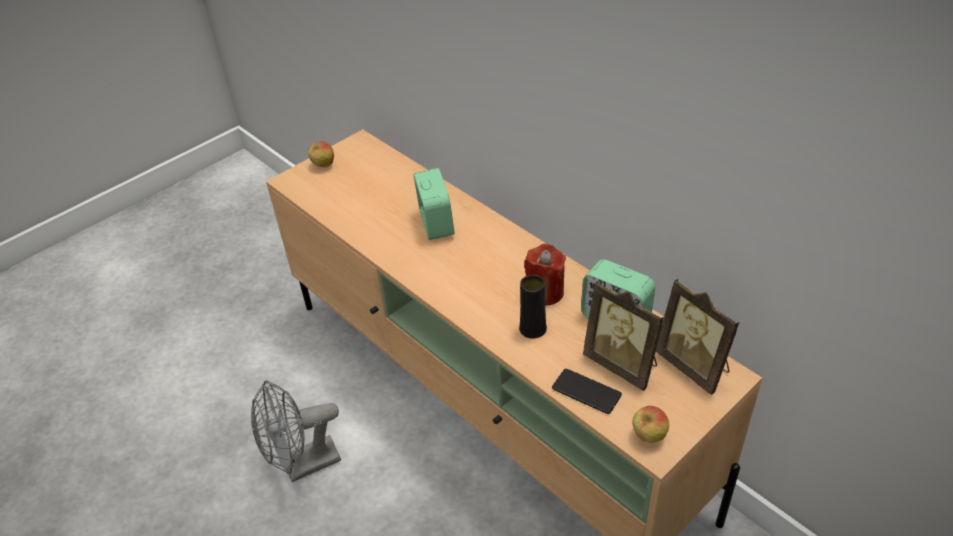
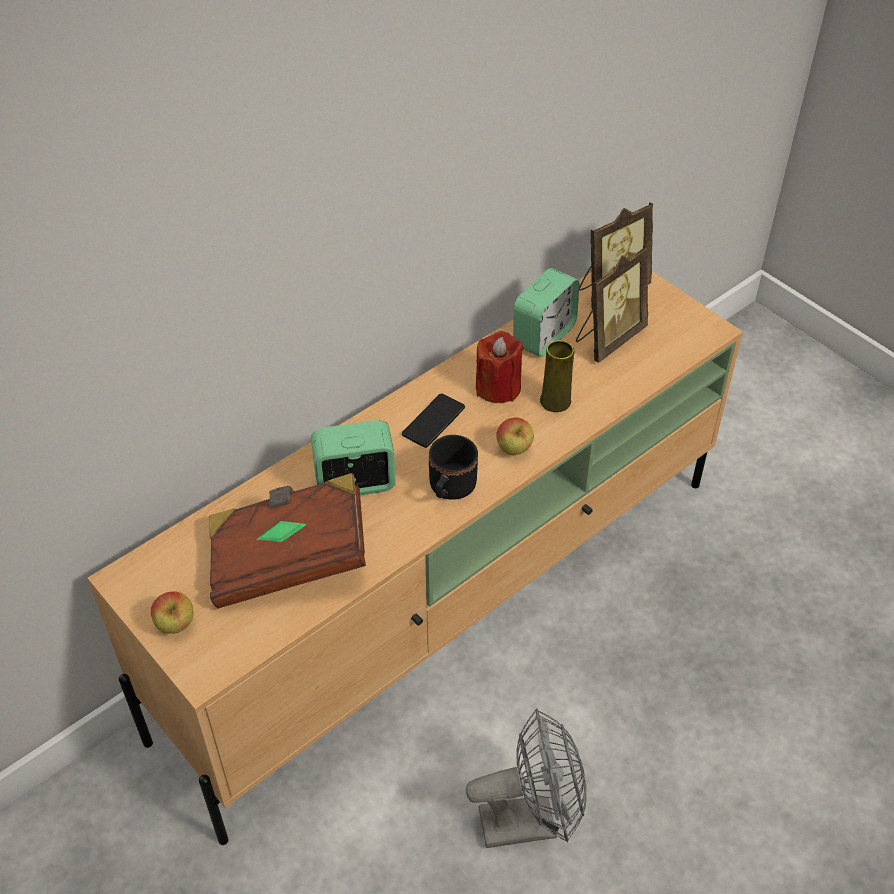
camera: 90 degrees left, 5 degrees up
(303, 465) = (530, 821): grey fan -> grey fan turned 75 degrees counterclockwise
(370, 202) = (289, 559): none -> brown book
(430, 271) = (450, 490): none -> black mug
(532, 328) = (555, 401): black vase -> yellow vase
(586, 392) = (644, 368): phone -> phone (433, 421)
(648, 436) = (697, 332): apple -> apple (514, 450)

